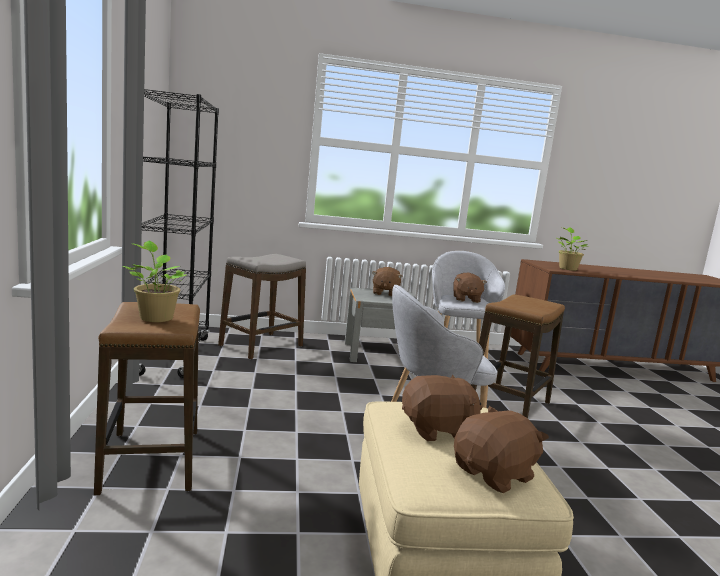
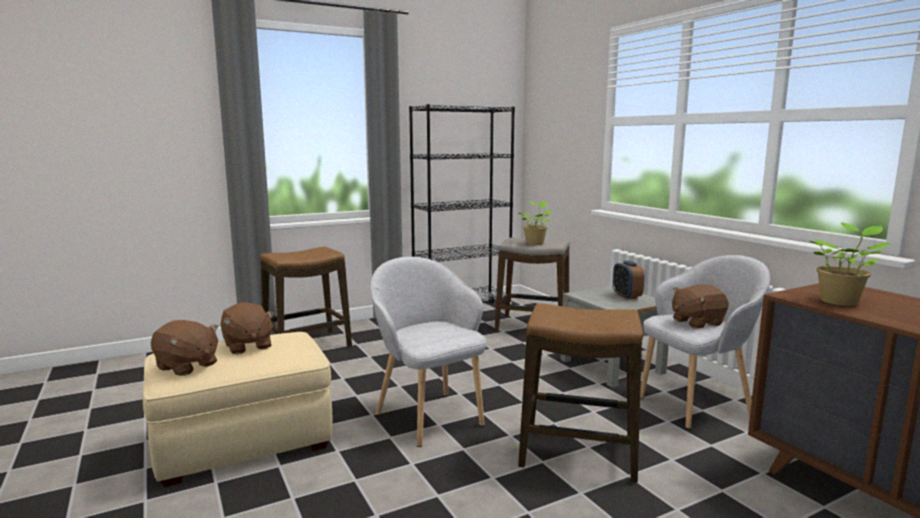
camera: 70 degrees right, 0 degrees up
(155, 317) = (301, 254): potted plant -> potted plant (535, 243)
(385, 293) = (626, 296): brown plush toy -> alarm clock

